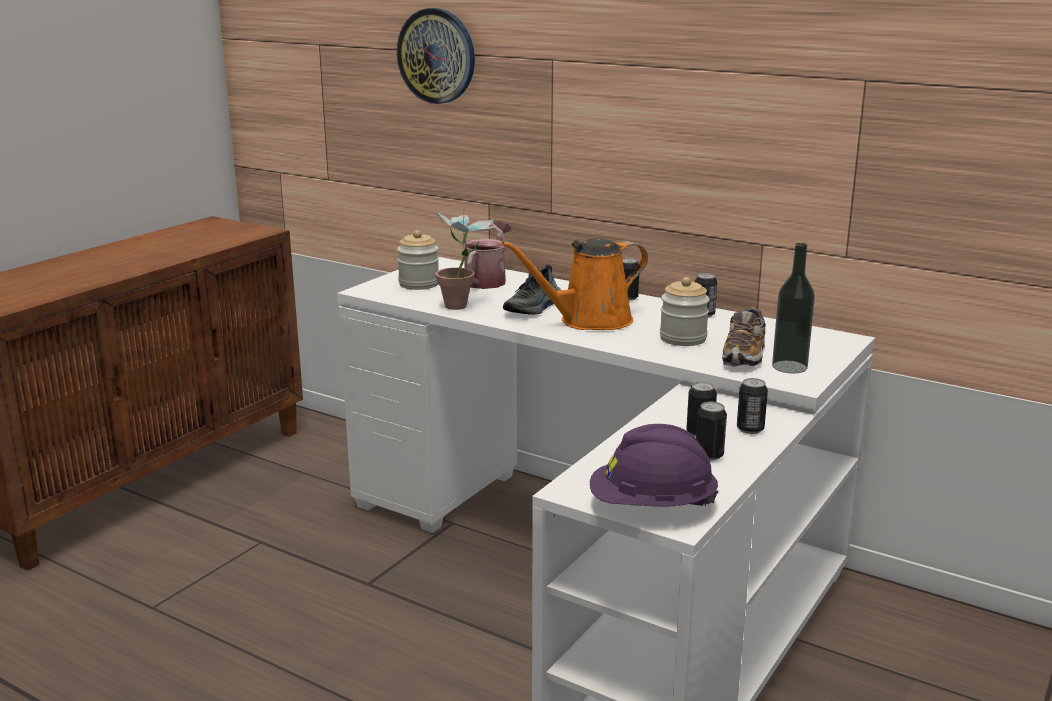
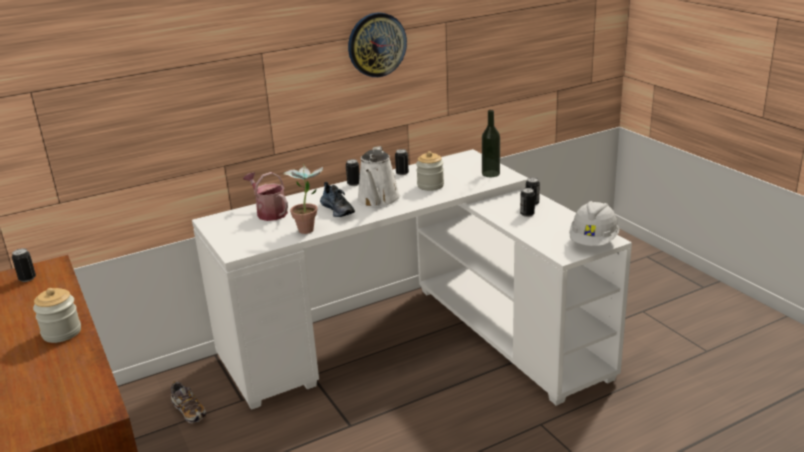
camera: 60 degrees left, 5 degrees up
(419, 284) = (247, 234): jar -> jar (62, 333)
(437, 56) = (166, 72): wall clock -> wall clock (376, 44)
(589, 321) = (378, 201): orange watering can -> white watering can
(652, 507) = (593, 242): purple hard hat -> white hard hat
(709, 455) = (552, 218): can -> can (27, 278)
(744, 356) = (468, 179): shoe -> shoe (189, 411)

